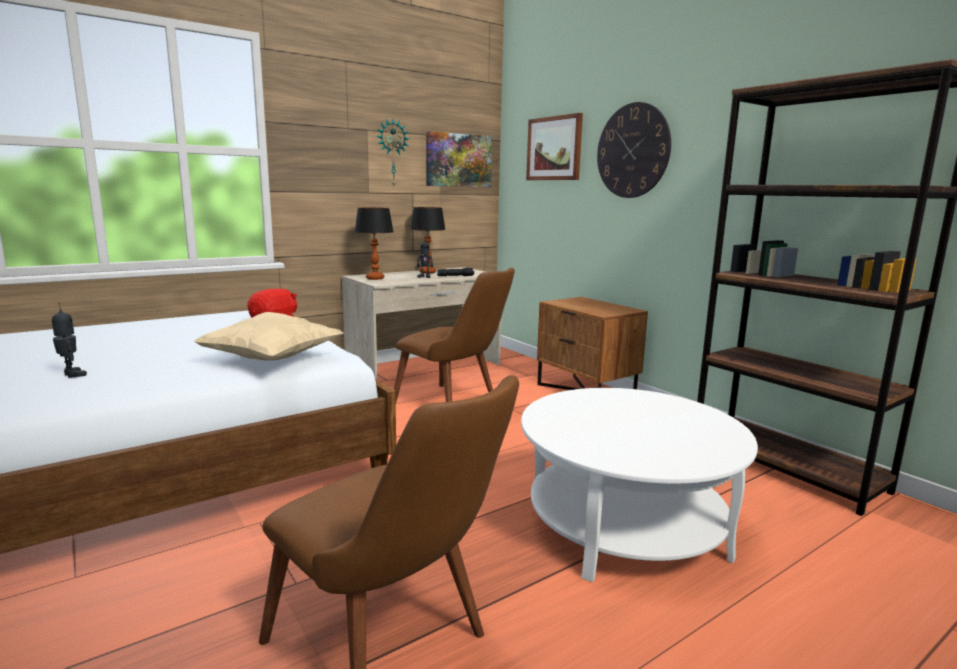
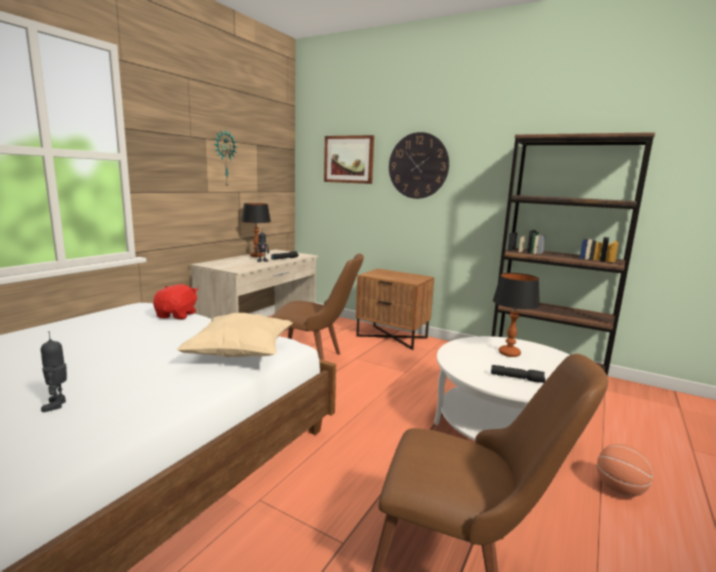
camera: 25 degrees left, 0 degrees up
(71, 375) = (58, 405): toy robot -> toy robot turned 120 degrees counterclockwise
(375, 278) = (224, 265): table lamp -> table lamp (509, 353)
(458, 160) = (269, 165): picture -> none
(608, 441) = (517, 378): none -> black flashlight
(729, 639) = (620, 489): none -> basketball

